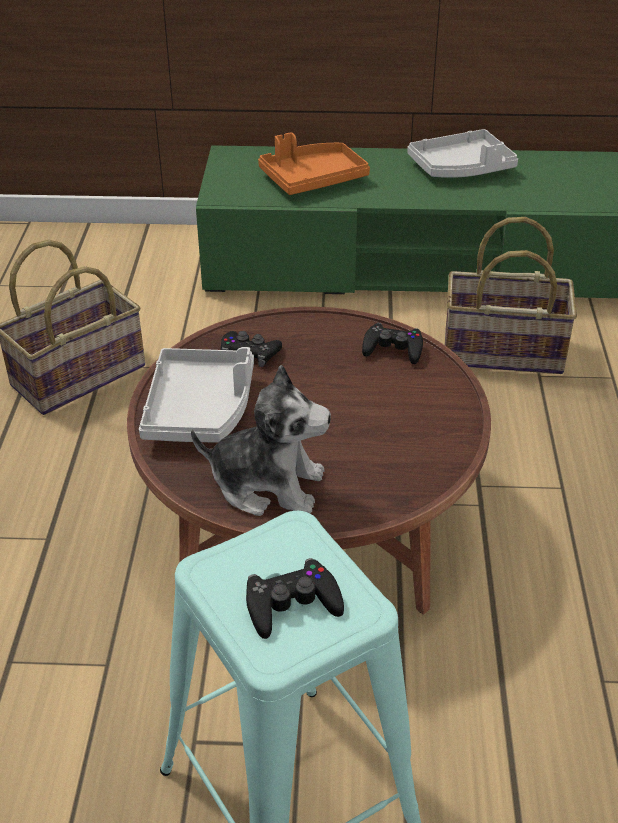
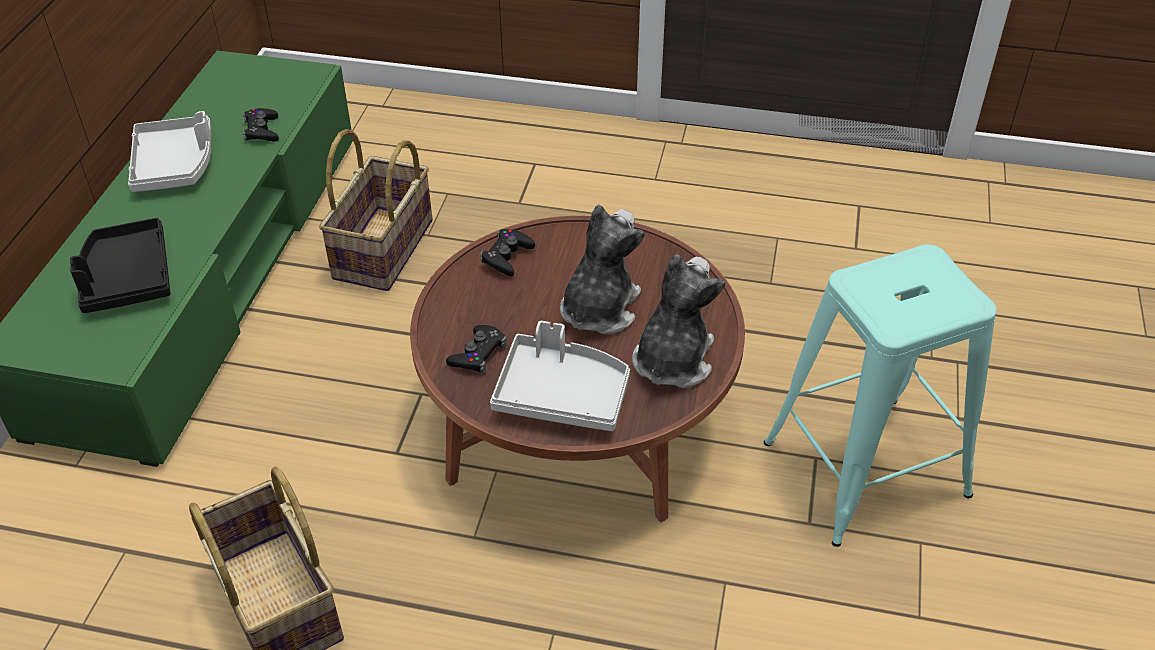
camera: 80 degrees left, 5 degrees up
(292, 604) = (925, 289): black game controller -> black game controller (262, 130)
(312, 179) = (127, 278): orange tray -> black tray
(335, 422) = (598, 309): none -> plush toy

